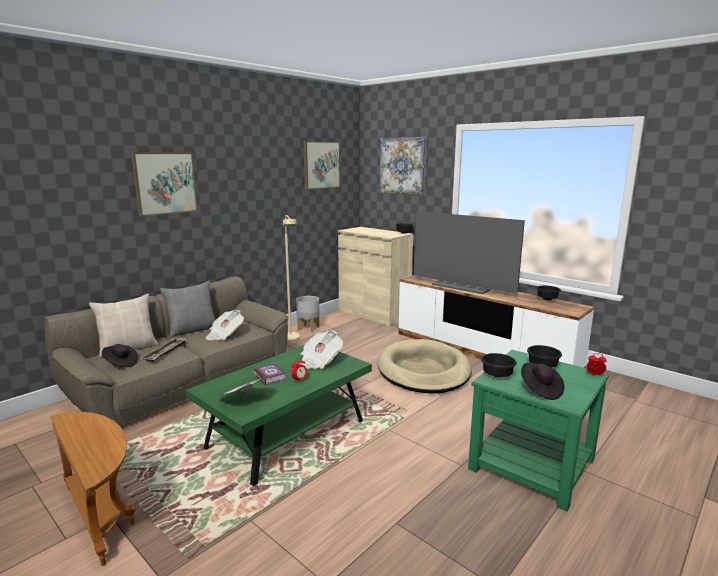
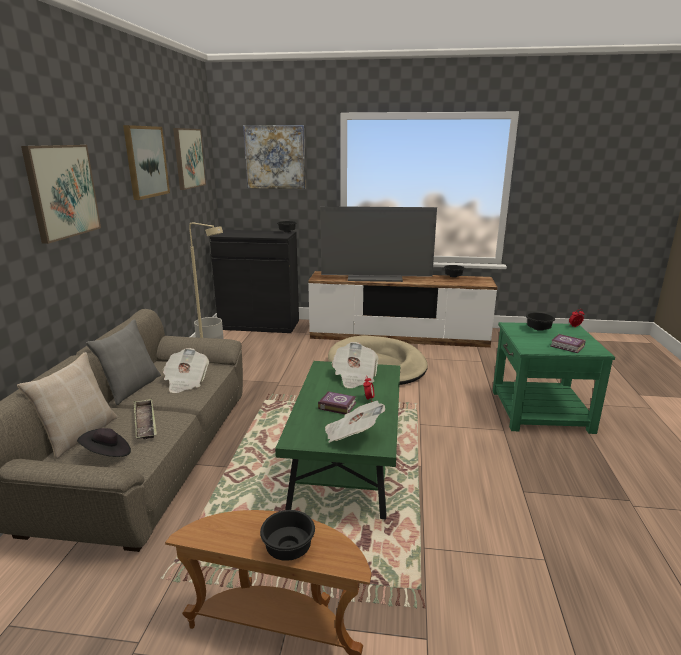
camera: 35 degrees left, 5 degrees up
(263, 166) = (146, 162): none -> picture
(374, 314) = (259, 325): beige cabinet -> black cabinet
(497, 375) = (527, 344): black bowl -> black bowl (288, 550)
(540, 390) = (567, 346): black hat -> book

